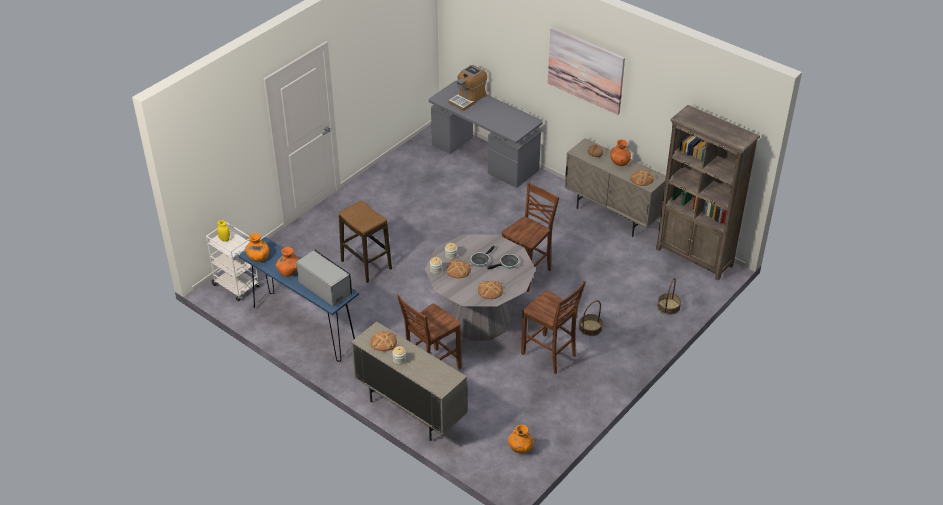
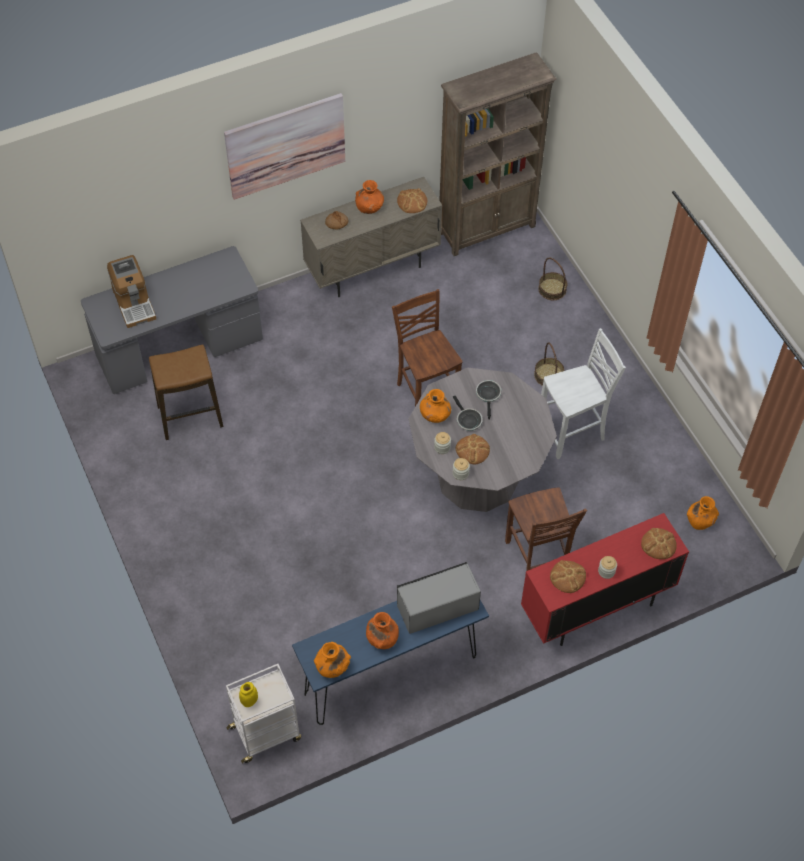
camera: 65 degrees left, 15 degrees up
(366, 265) = (311, 561): stool -> stool (190, 417)
(410, 411) = (596, 608): beige cabinet -> red cabinet
(474, 245) = (435, 415): none -> orange vase
(490, 290) = (526, 432): bread -> bread (658, 544)
(549, 355) = (572, 433): brown chair -> white chair

